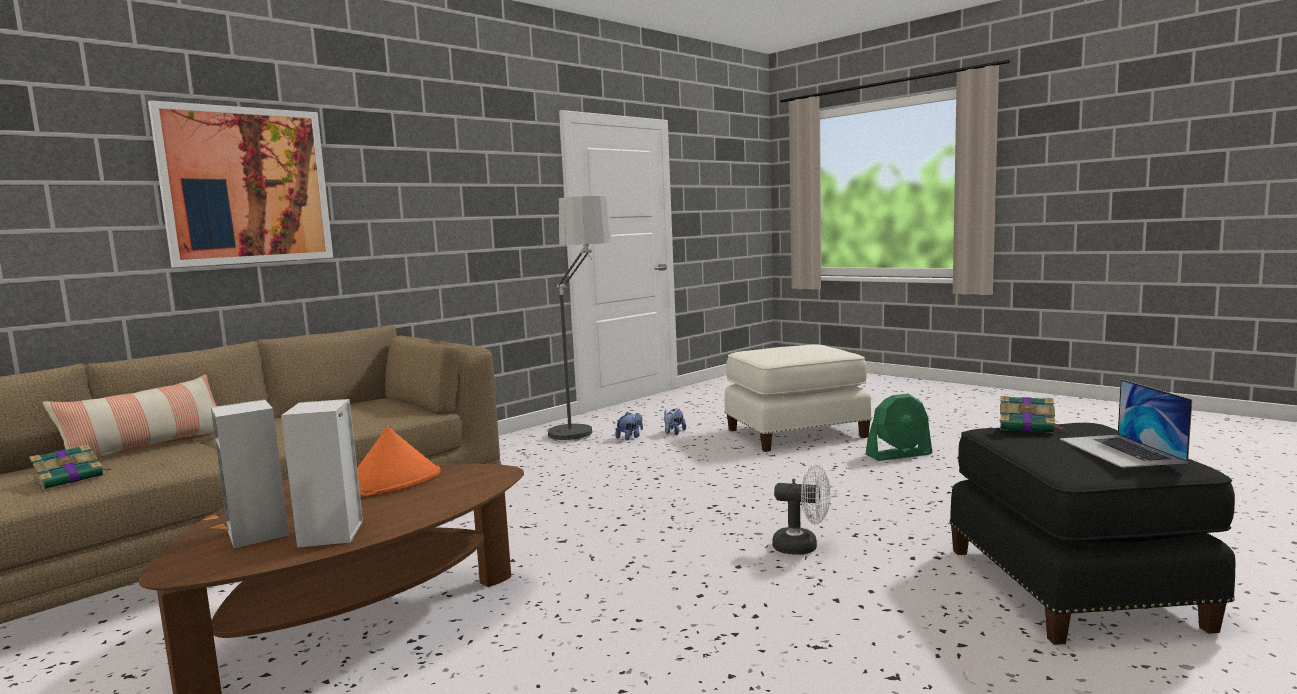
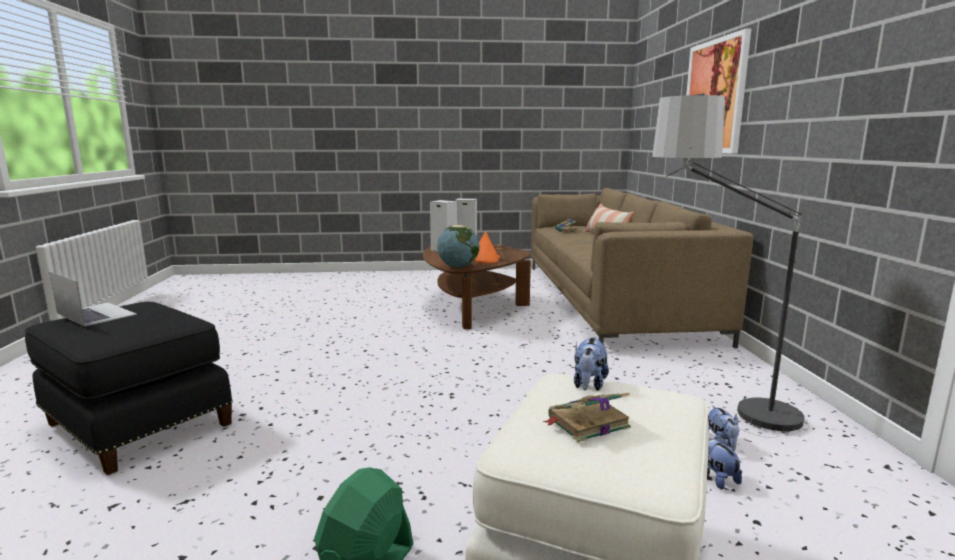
camera: 130 degrees right, 5 degrees up
(489, 475) = (458, 267): none -> globe
(766, 357) = (588, 385): none -> plush toy
(803, 547) = (343, 389): white fan -> none
(1028, 427) = (157, 322): book -> book (586, 423)

